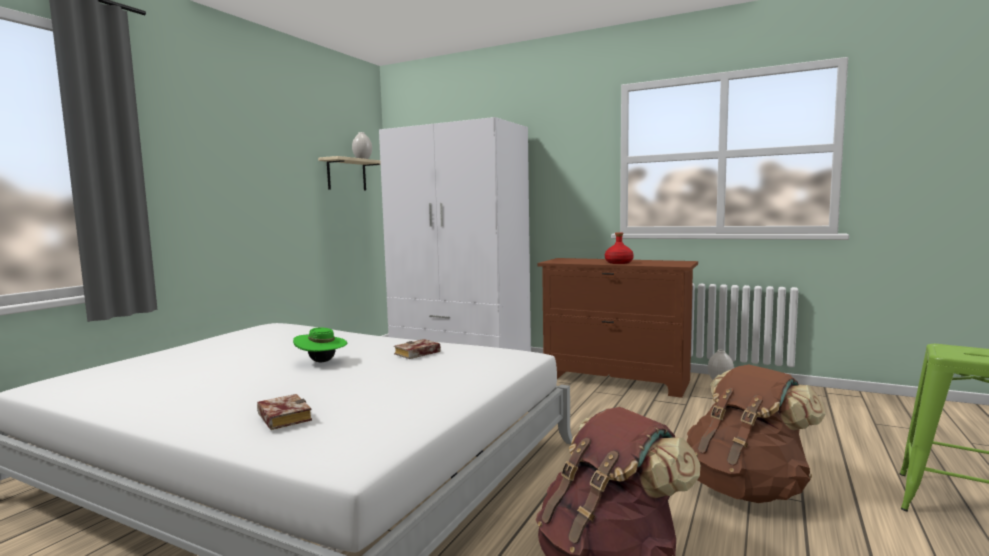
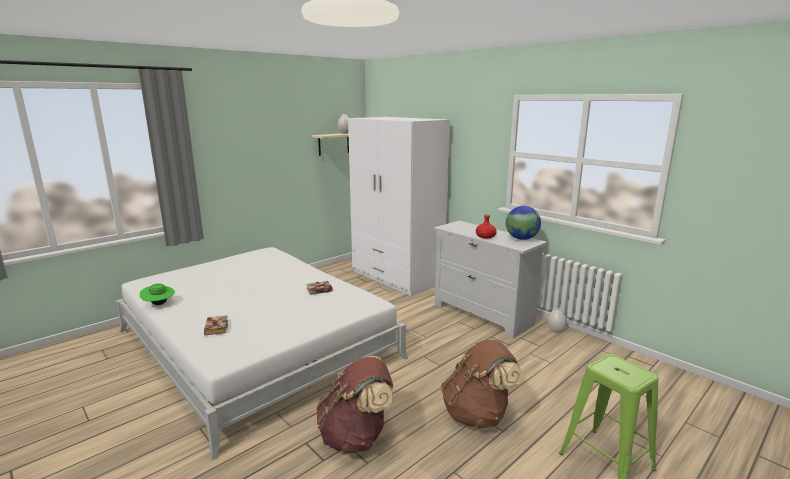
camera: 20 degrees right, 10 degrees up
(322, 362) = (264, 289): green hat -> green hat (159, 304)
(616, 380) = (482, 314): brown dresser -> white dresser
(665, 261) = (521, 239): none -> globe

